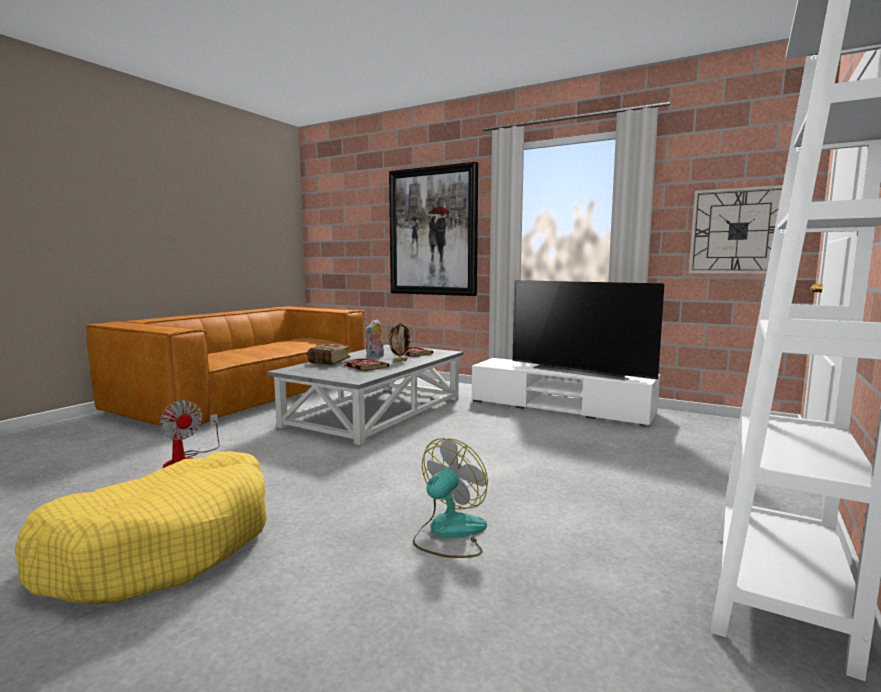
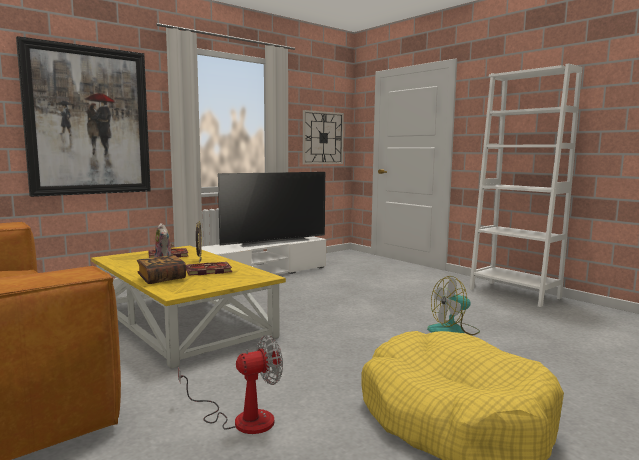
camera: 70 degrees left, 0 degrees up
(376, 411) = (180, 322): grey coffee table -> yellow coffee table
(449, 533) = (454, 331): fan -> fan turned 75 degrees counterclockwise

